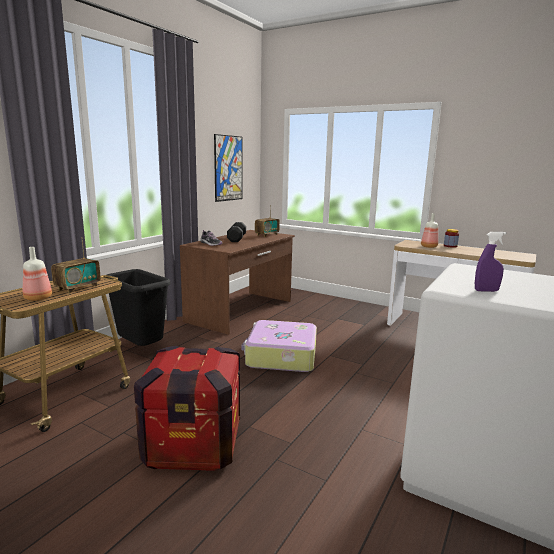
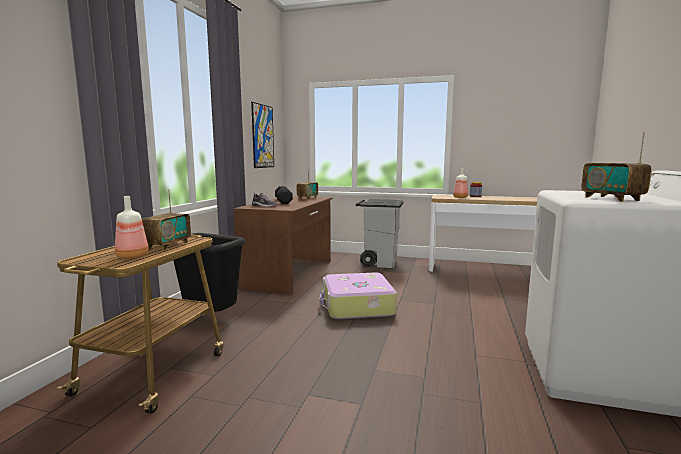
camera: 15 degrees left, 5 degrees down
(193, 444) = (332, 395): crate -> none
(340, 308) = (379, 263): none -> grey trash can
(486, 291) = (612, 199): purple spray bottle -> radio

